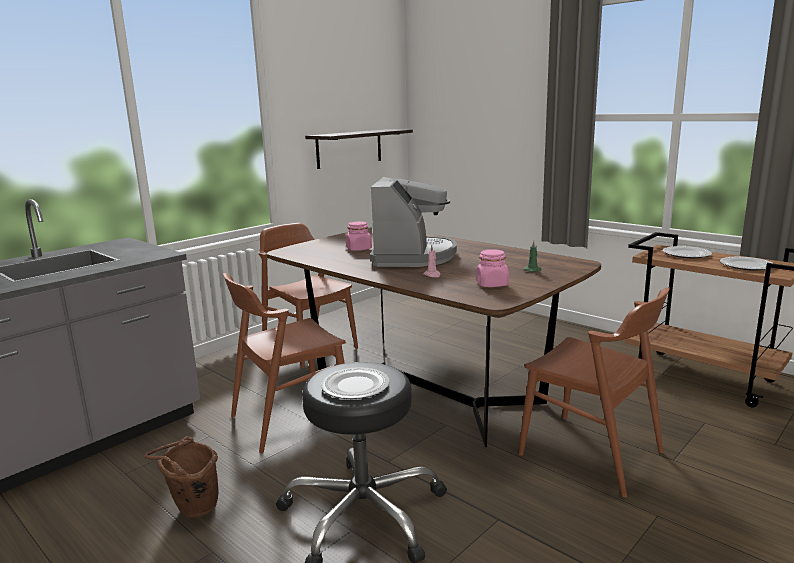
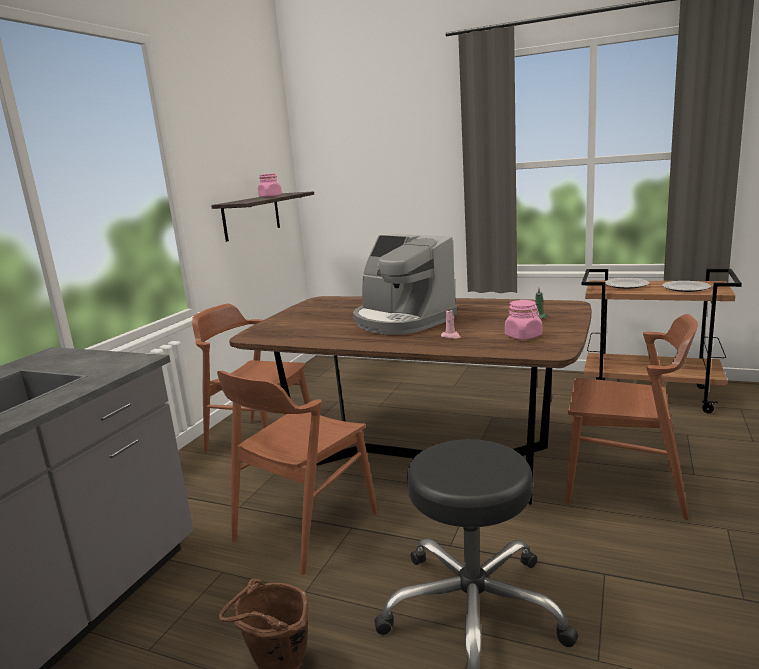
camera: 20 degrees left, 0 degrees up
(354, 386) = (473, 470): plate -> none
(359, 249) = (332, 322): pink jar -> pink jar (270, 196)
(413, 256) = (401, 321): coffee machine -> coffee machine turned 150 degrees clockwise

